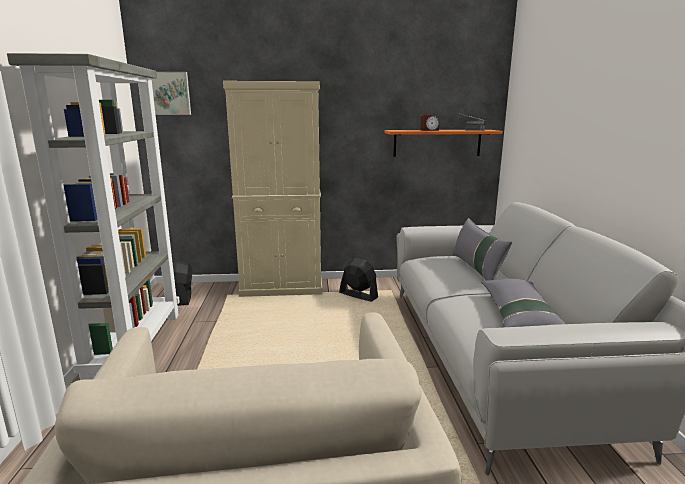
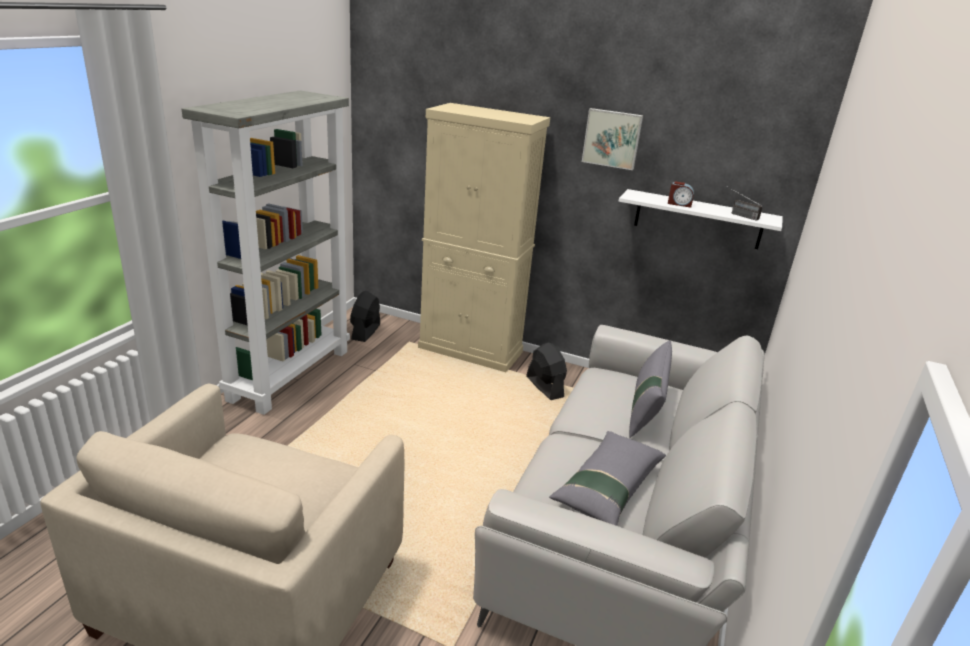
camera: 25 degrees right, 10 degrees up
(168, 93) = (386, 104): picture -> picture (612, 138)
(437, 143) = (698, 219): orange shelf -> white shelf

